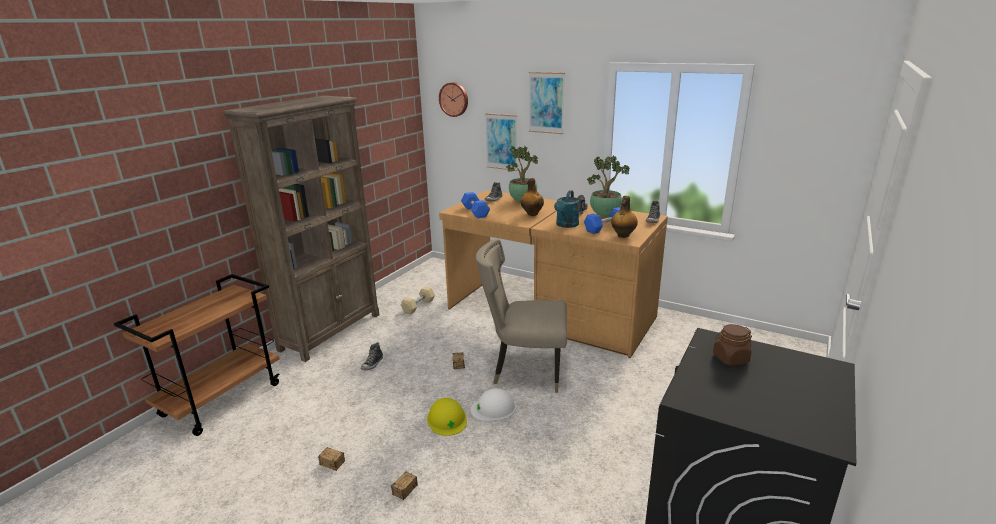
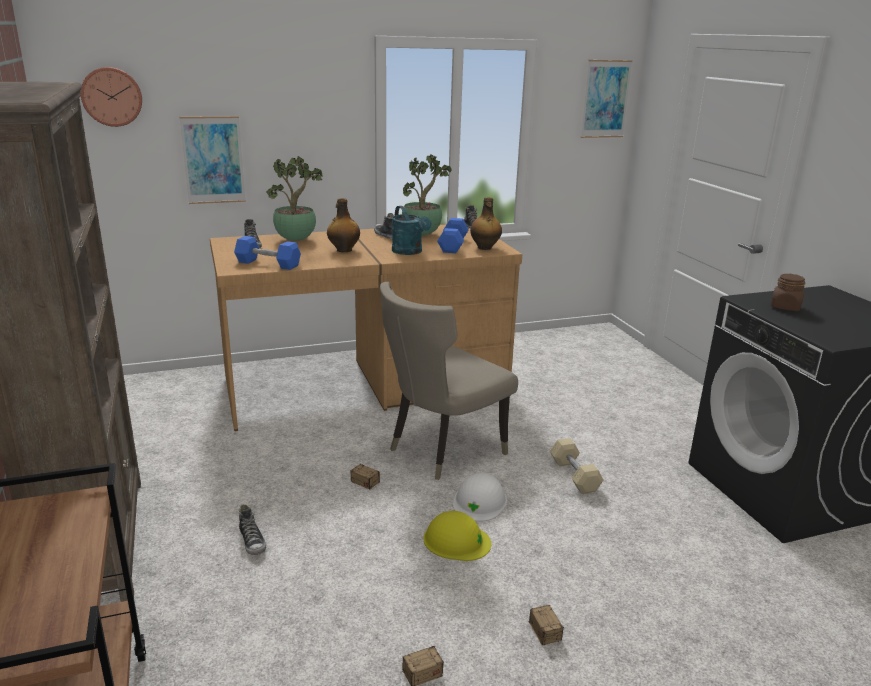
camera: 50 degrees left, 0 degrees up
(418, 306) = (184, 446): beige dumbbell -> beige dumbbell (574, 475)
(546, 103) = (287, 94): picture -> picture (605, 99)

